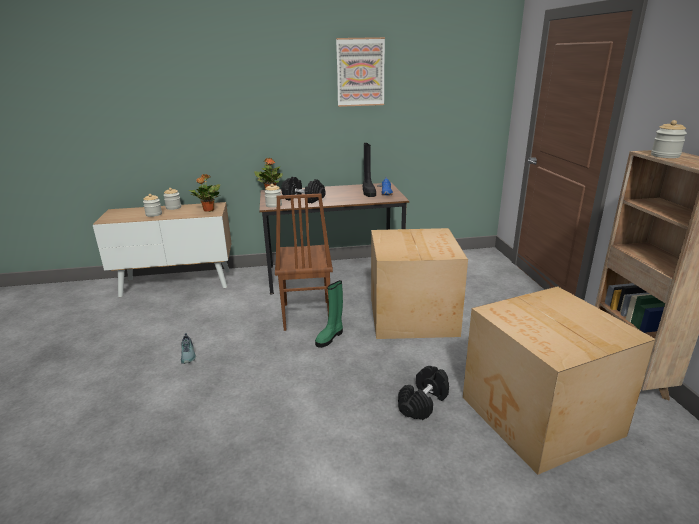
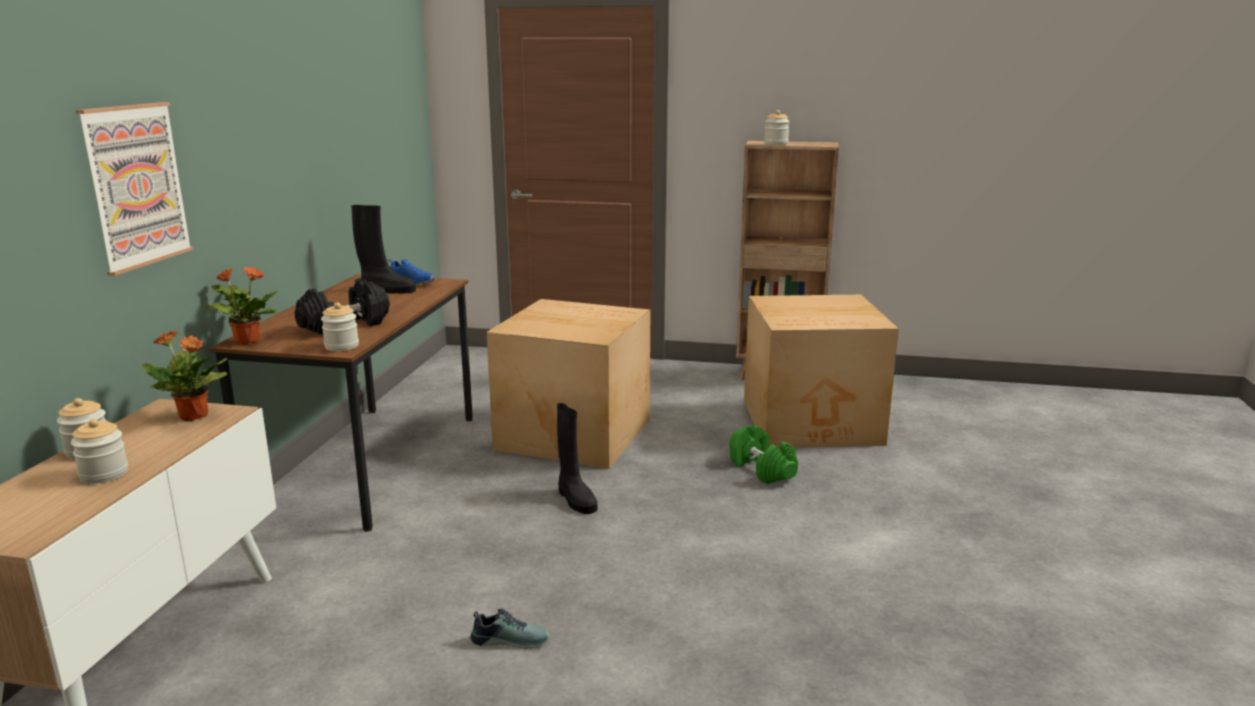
camera: 70 degrees left, 5 degrees down
(305, 315) = (489, 508): brown chair -> none
(330, 337) = (575, 499): green boot -> black boot
(360, 72) = (302, 81): picture -> picture (136, 185)
(423, 403) = (762, 469): black dumbbell -> green dumbbell

